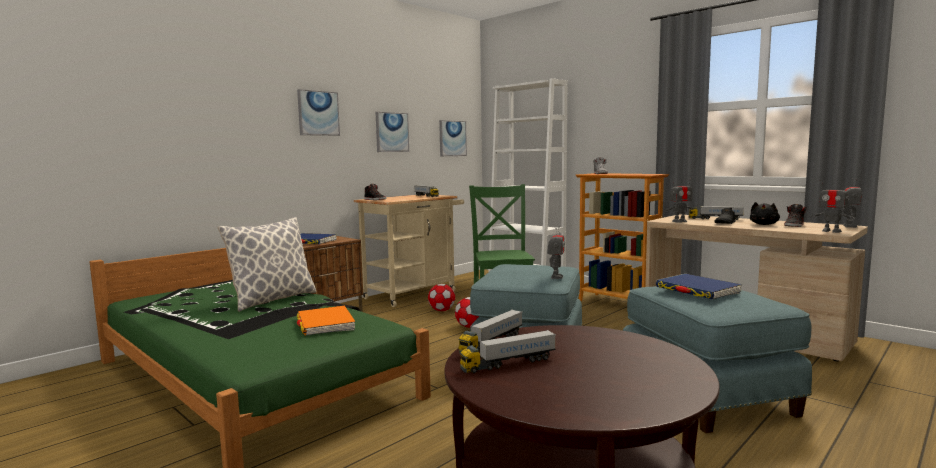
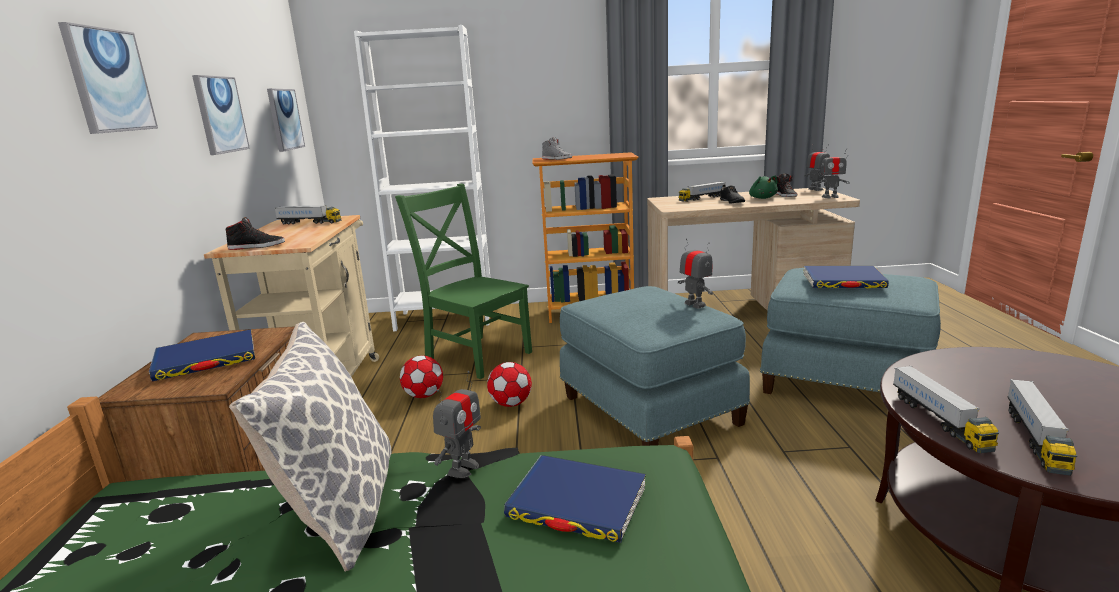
camera: 45 degrees left, 10 degrees up
(325, 324) = (577, 503): orange book -> blue book
(679, 221) = (692, 207): toy robot -> toy robot (463, 468)
(764, 224) = (762, 198): black plush toy -> green plush toy

